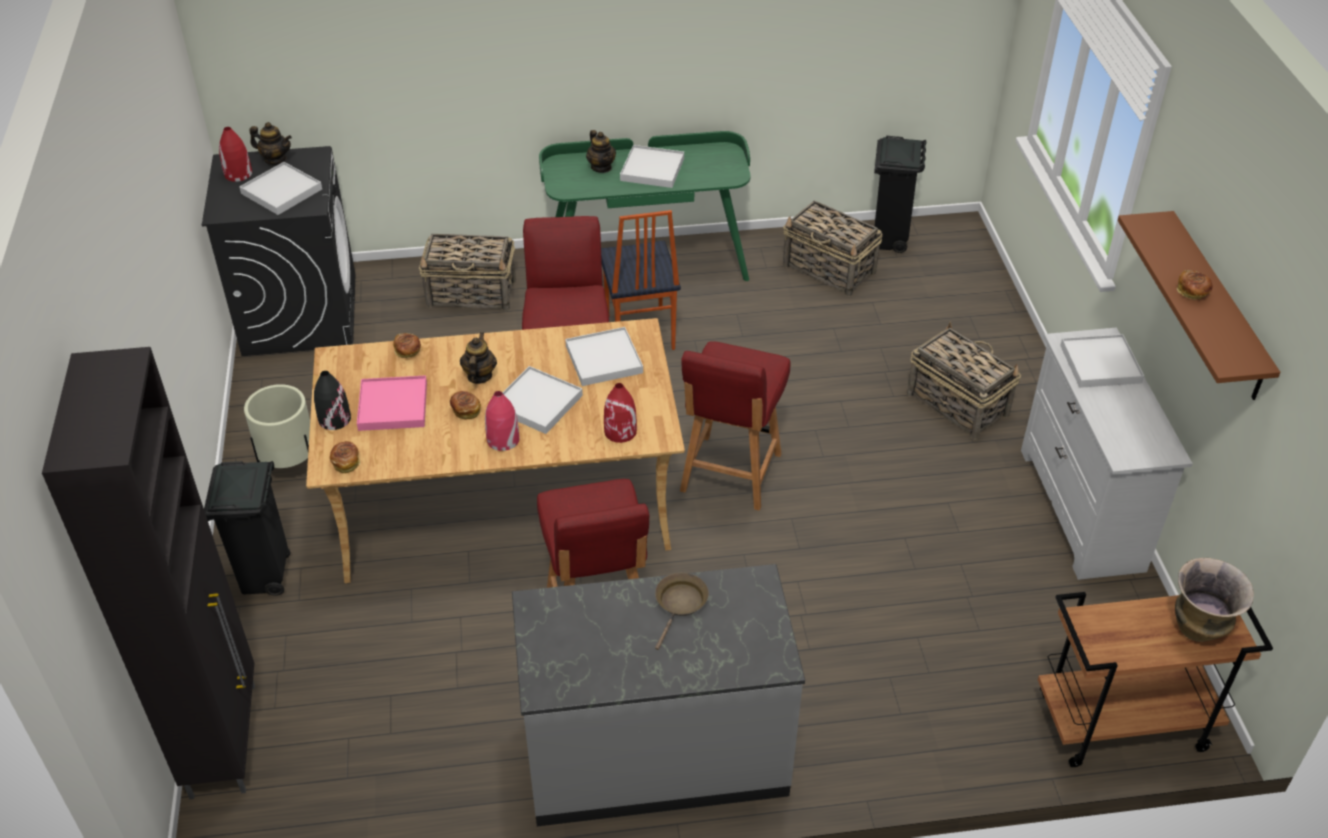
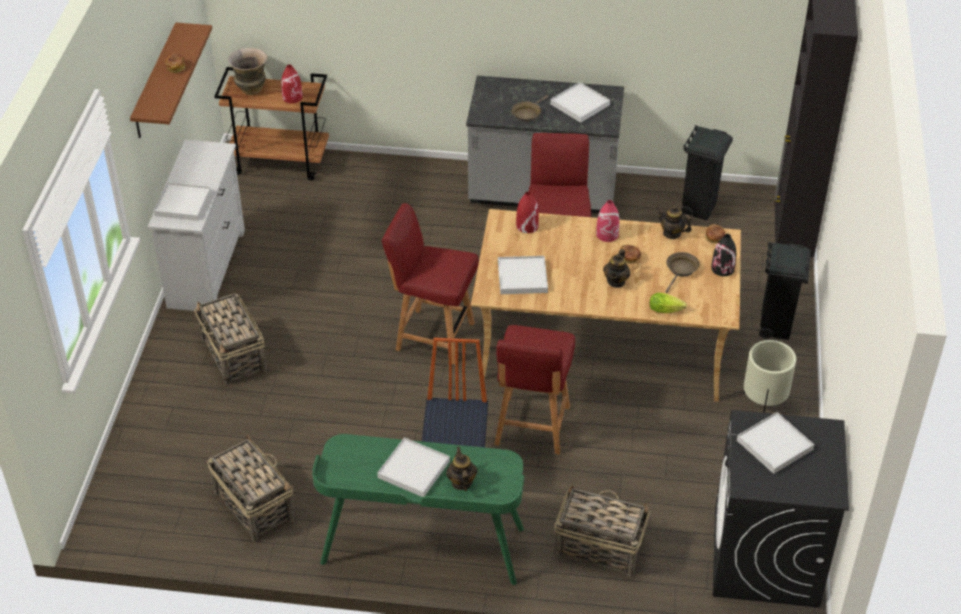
camera: 165 degrees left, 0 degrees up
(238, 174) = (819, 476): red vase -> red vase (292, 97)
(275, 159) = (784, 488): teapot -> teapot (672, 233)
(392, 406) = (681, 270): pink tray -> brown frying pan
(408, 351) = (667, 310): bread -> lettuce
(537, 403) = (578, 254): white tray -> white tray (580, 104)
(730, 474) = (433, 335): red chair -> red chair turned 105 degrees counterclockwise
(889, 241) = (176, 527): black trash can -> black trash can (699, 209)

